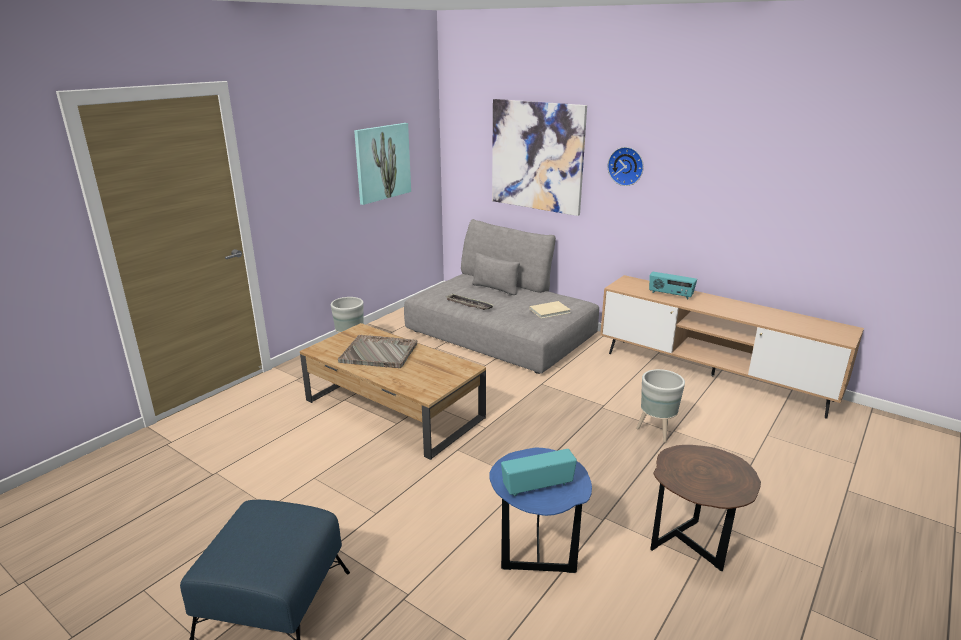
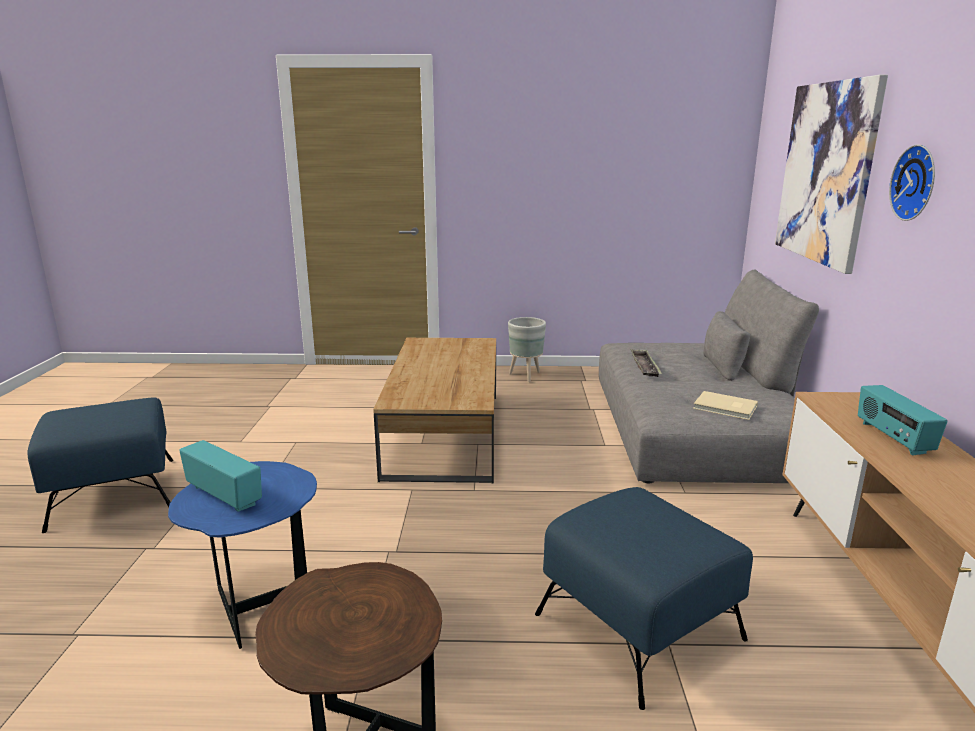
camera: 55 degrees right, 5 degrees down
(379, 353) = (447, 361): grey tray -> none
(383, 162) = (637, 171): picture -> none
(655, 432) = (638, 625): grey planter -> blue ottoman

